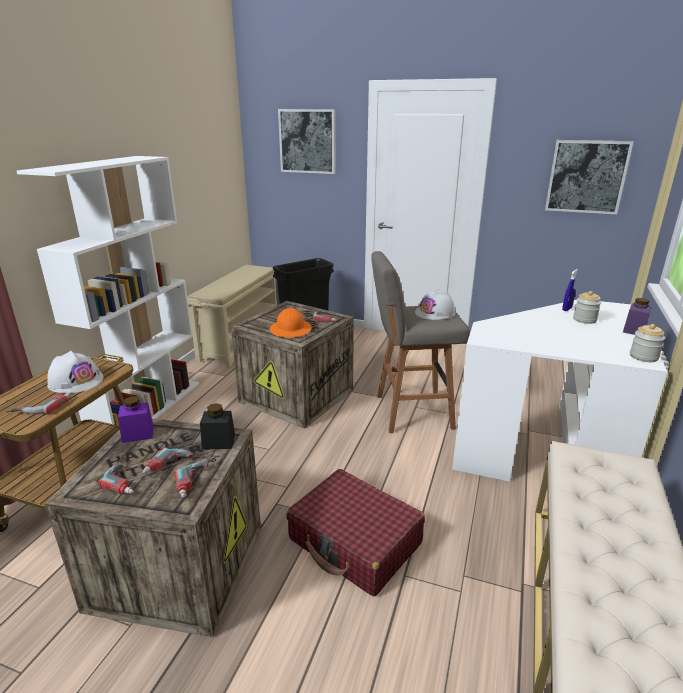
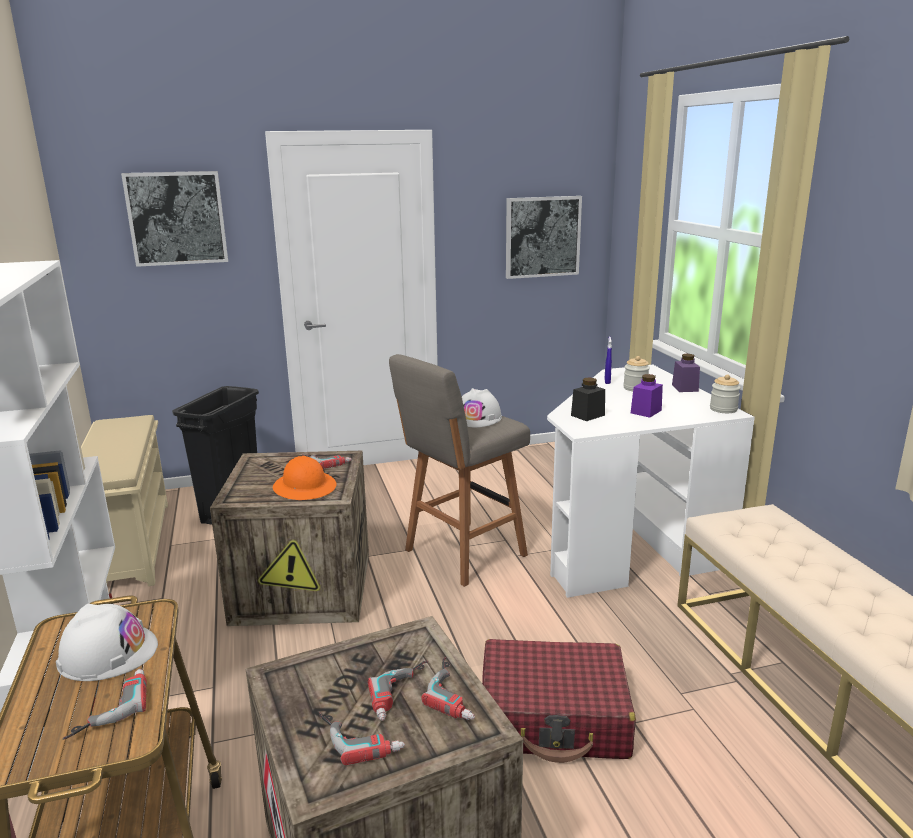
camera: 35 degrees left, 5 degrees down
(138, 434) = (292, 684): purple jar -> purple jar (646, 411)
(218, 442) = (414, 645): black jar -> black jar (587, 415)

